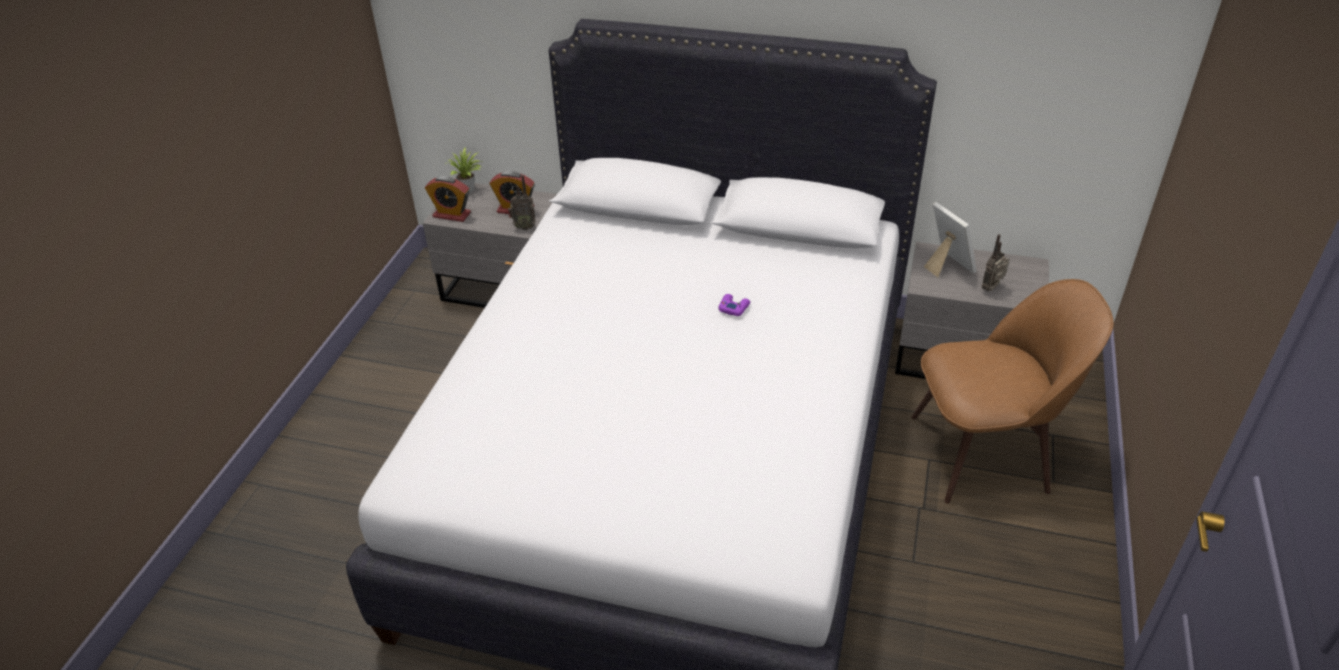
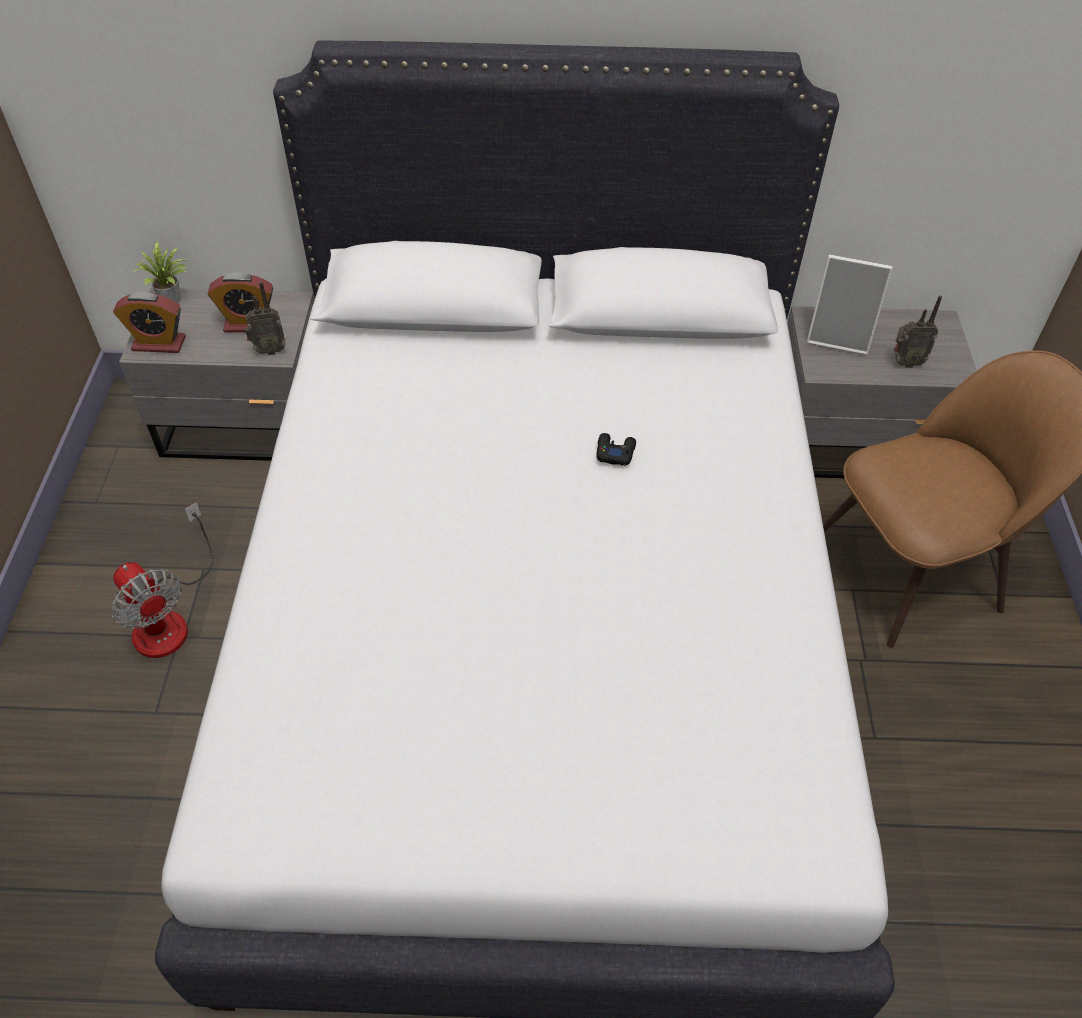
camera: 15 degrees left, 10 degrees up
(419, 401) = (169, 617): none -> fan
(733, 308) = (615, 452): purple game controller -> black game controller
(946, 265) = (839, 336): picture frame -> picture frame turned 150 degrees clockwise
(992, 289) = (905, 362): radio -> radio turned 120 degrees counterclockwise

